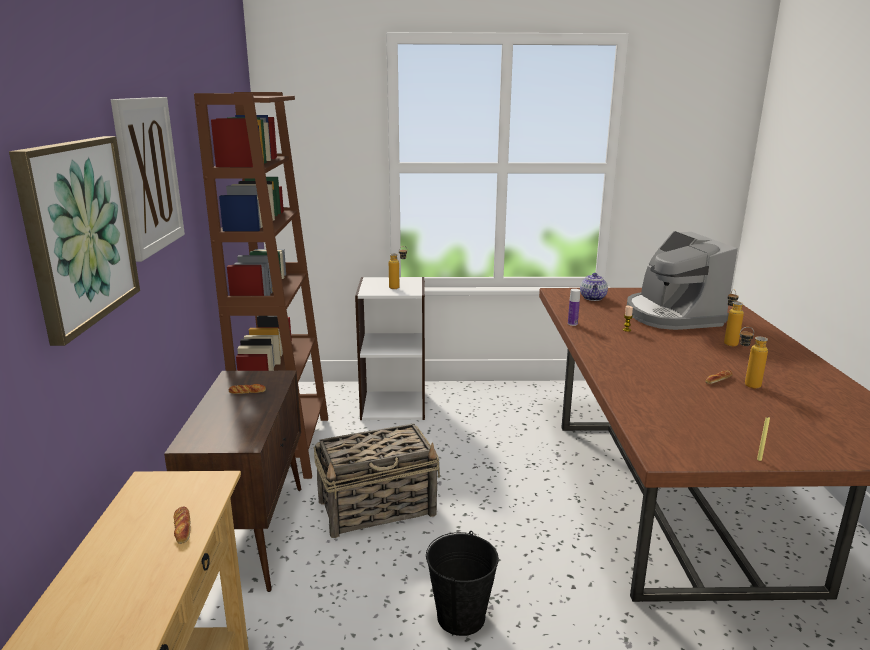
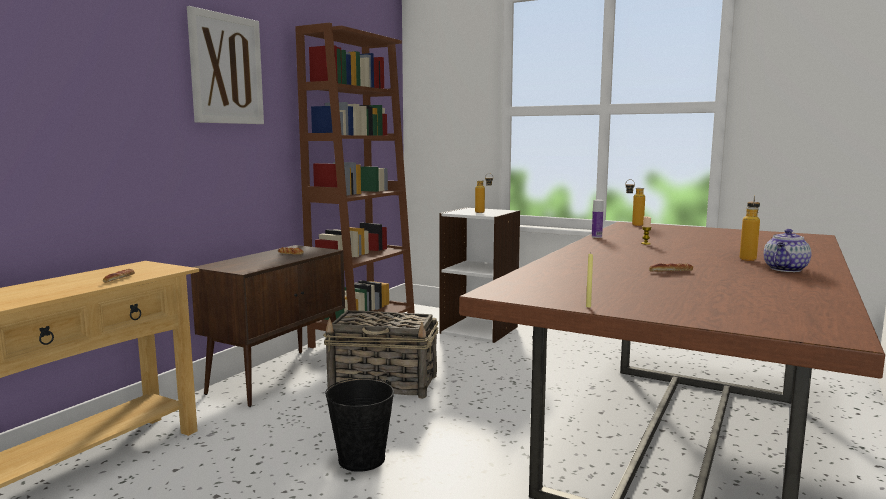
camera: 30 degrees right, 10 degrees down
(78, 232) = (126, 79): picture -> none
(593, 298) = (657, 229): teapot -> teapot (785, 269)
(671, 315) = (721, 242): coffee machine -> none
(745, 385) = (695, 277): bottle -> bottle (633, 224)

